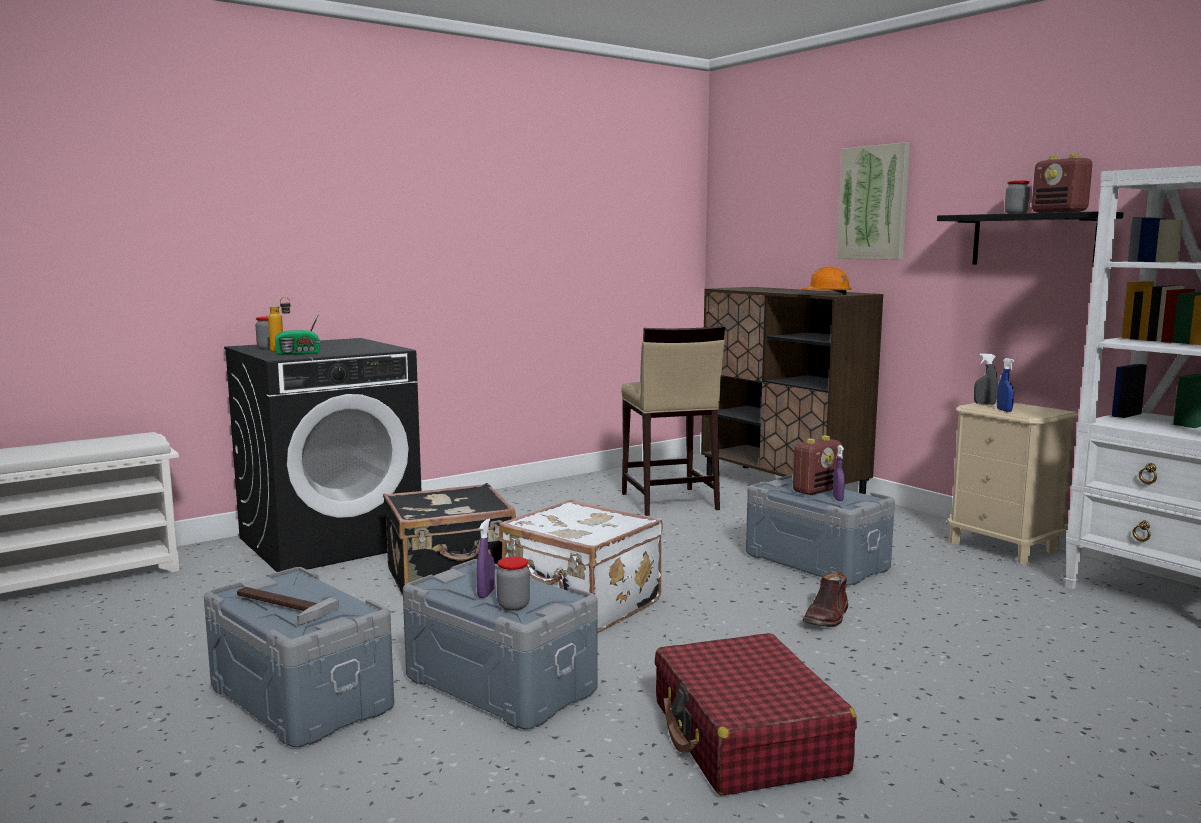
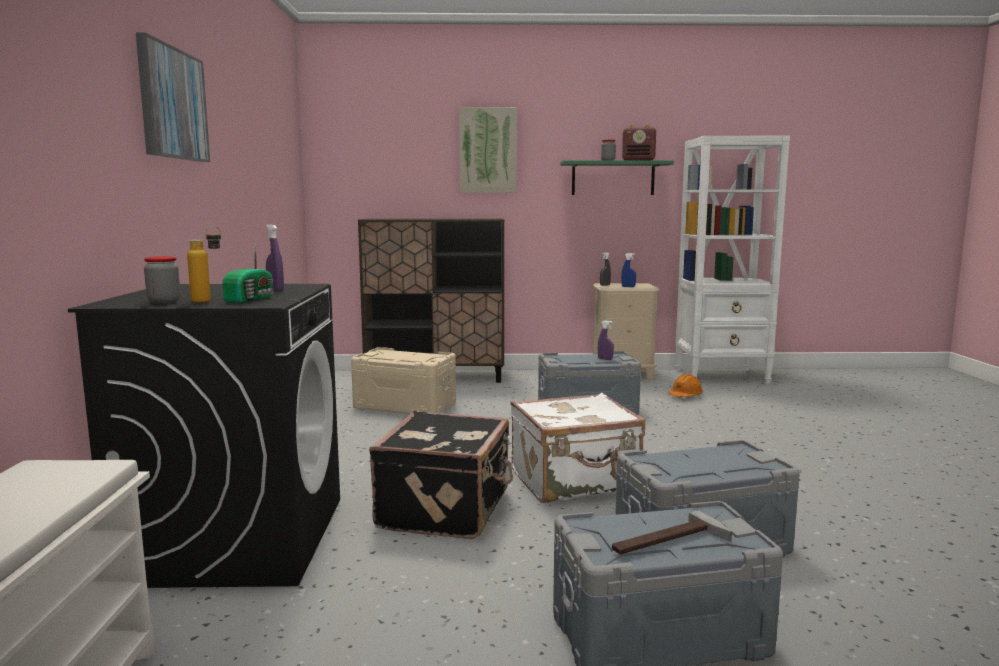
camera: 55 degrees left, 0 degrees up
(398, 194) = (172, 104): none -> picture
(486, 593) = (704, 467): purple spray bottle -> purple spray bottle (275, 289)
(513, 605) = (740, 465): jar -> none
(668, 502) = (404, 406): beige stool -> beige storage box
(747, 737) = (834, 496): red suitcase -> none
(816, 490) = (579, 358): radio -> none
(827, 294) = (487, 218): orange hard hat -> orange hard hat (685, 396)
(827, 617) = (678, 432): brown boot -> none
(1034, 240) = (613, 178): black shelf -> green shelf

